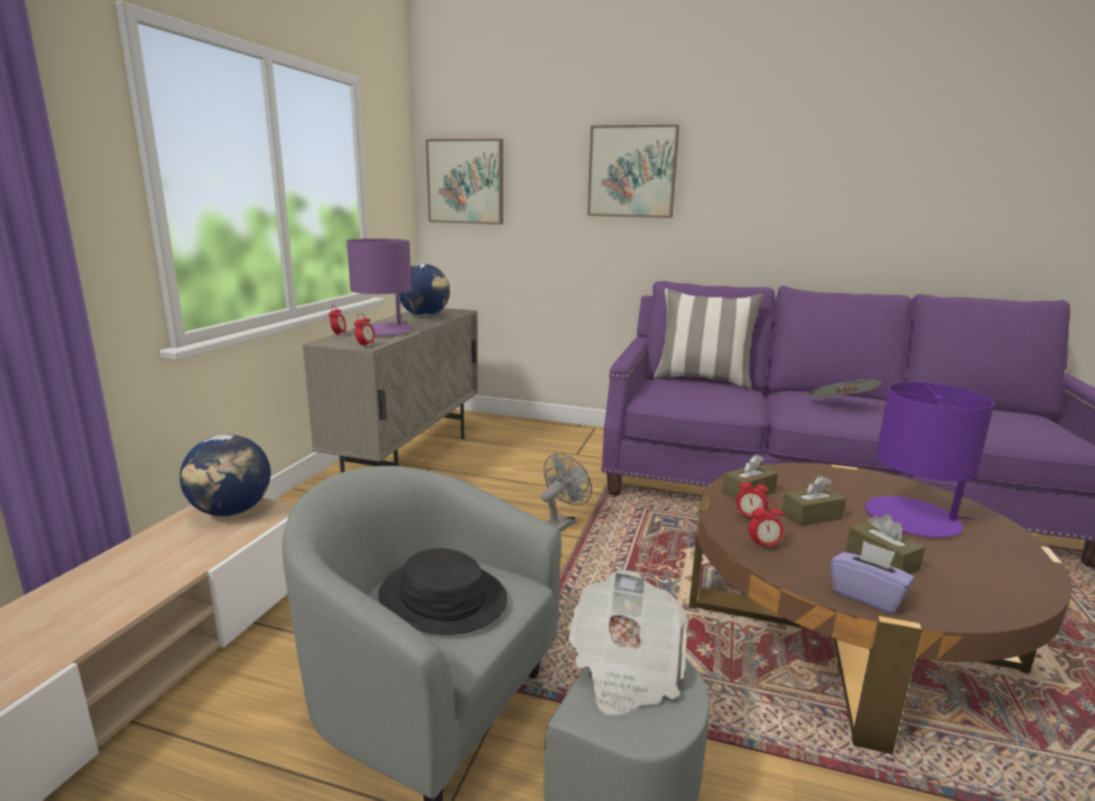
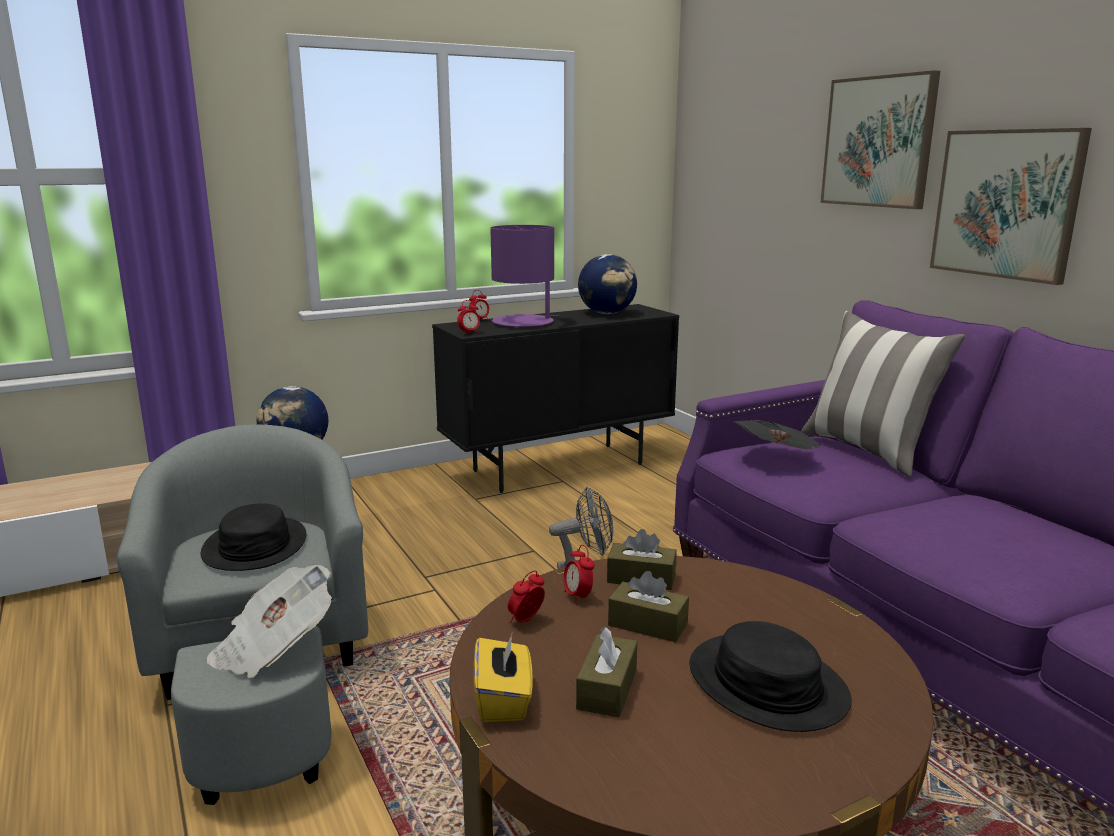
camera: 45 degrees right, 0 degrees up
(408, 458) = (559, 467): beige cabinet -> black cabinet
(466, 182) = (713, 158): picture -> picture (1006, 204)
(764, 546) = (526, 621): alarm clock -> alarm clock turned 90 degrees clockwise
(839, 406) = (975, 531): newspaper -> newspaper (778, 458)
(867, 596) = (503, 700): purple tissue box -> yellow tissue box
(913, 519) = (766, 684): purple table lamp -> black hat

